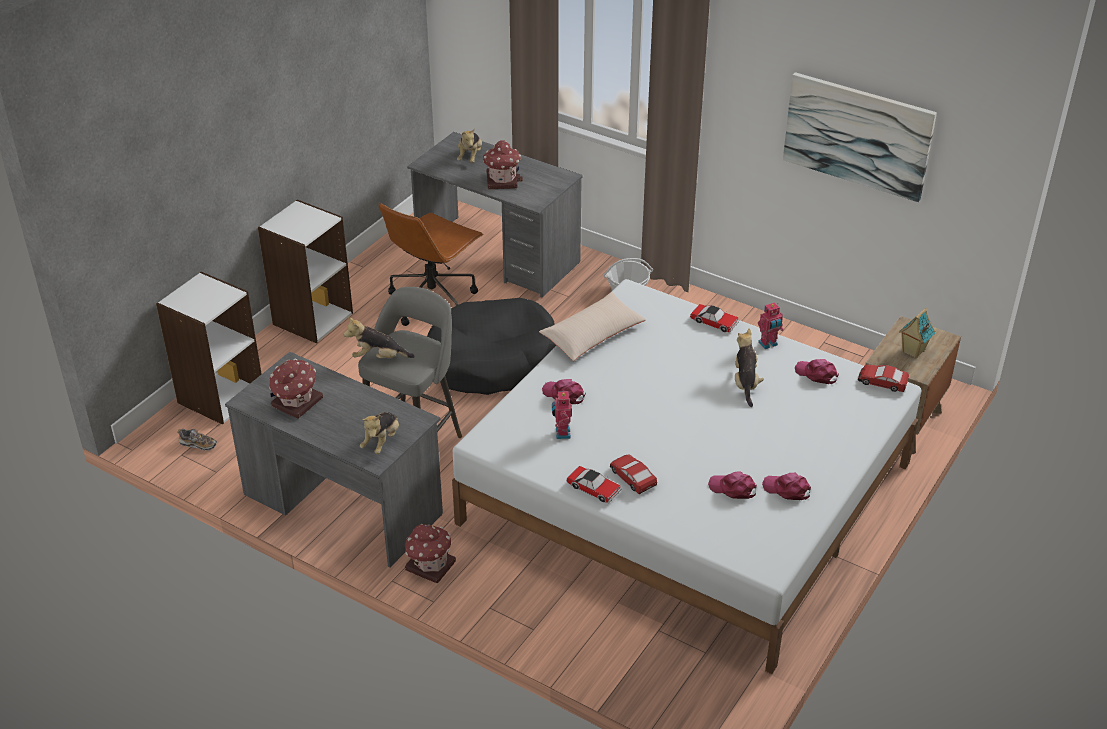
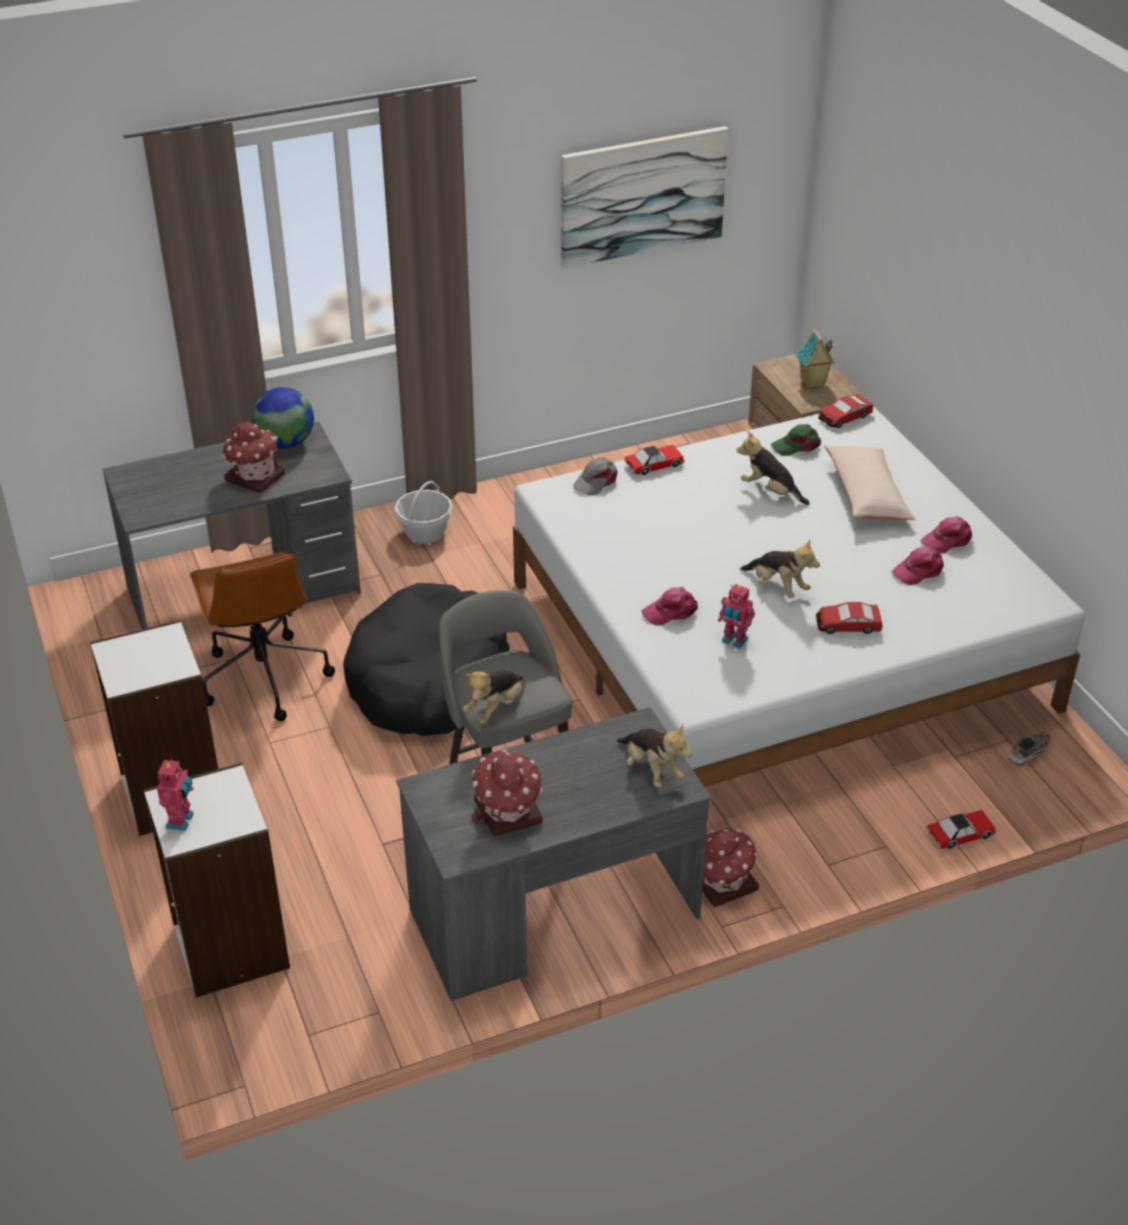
camera: 55 degrees left, 0 degrees up
(198, 444) = (305, 1009): shoe -> shoe (1028, 753)
(470, 157) = (174, 479): plush toy -> plush toy (777, 587)
(547, 174) = (286, 443): none -> globe
(592, 335) = (591, 548): beige pillow -> beige pillow (866, 494)
(594, 488) = (842, 658): toy car -> toy car (960, 834)
(666, 306) = (596, 481): none -> grey cap
(768, 344) = (723, 450): toy robot -> toy robot (181, 821)
(816, 374) = (797, 445): pink cap -> green cap

